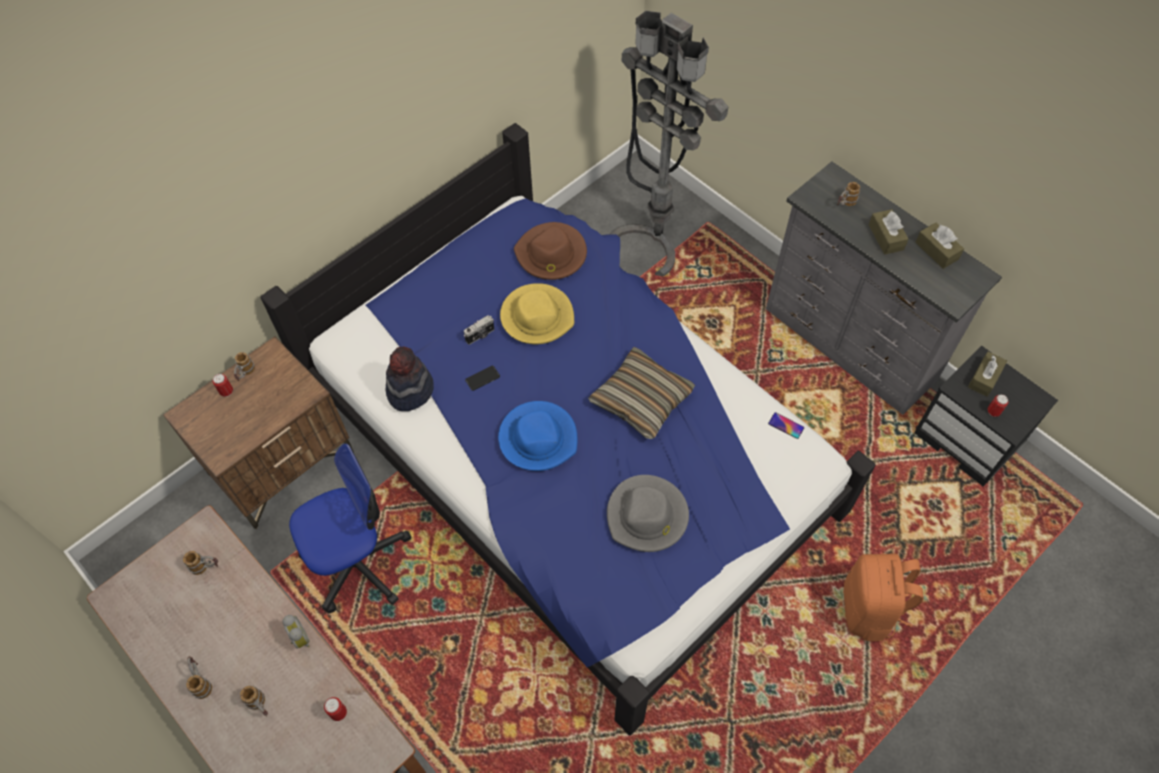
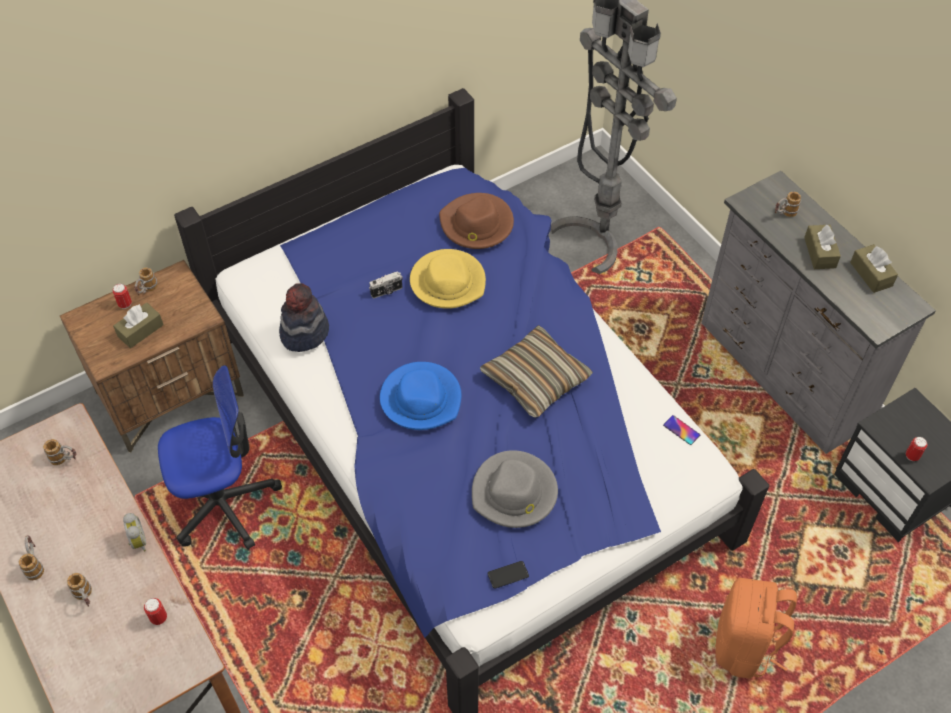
camera: 10 degrees right, 5 degrees down
(482, 378) = (379, 333): phone -> phone (508, 575)
(984, 378) = (910, 421): brown tissue box -> brown tissue box (140, 330)

